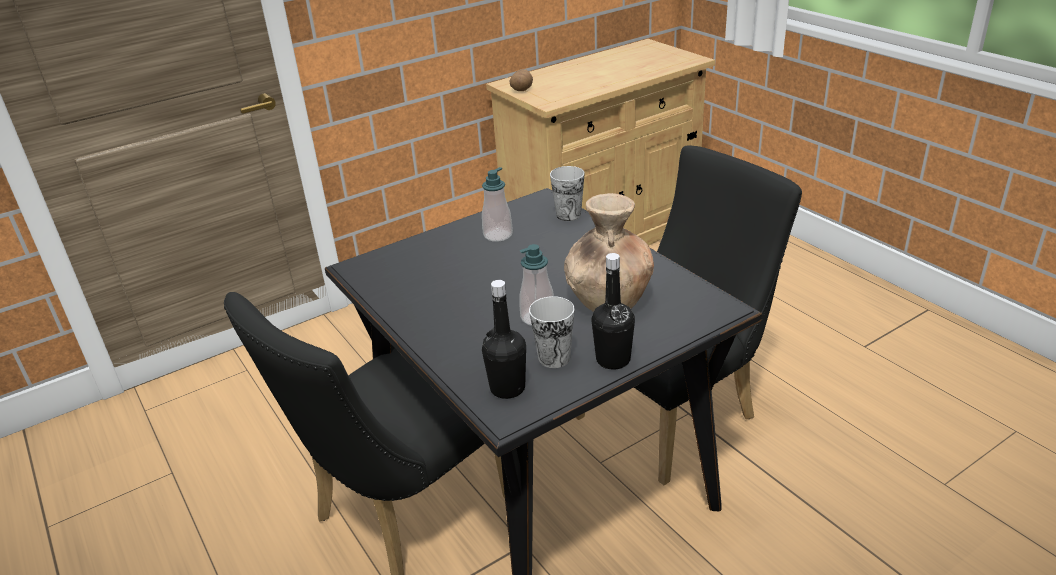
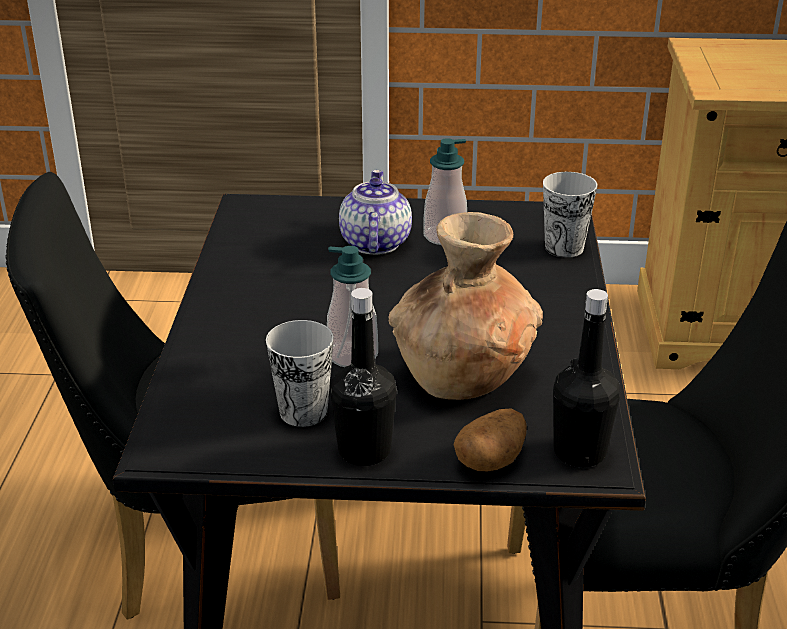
camera: 35 degrees right, 0 degrees up
(463, 255) = (374, 242): none -> teapot
(507, 388) = (209, 418): black bottle -> black bottle (579, 452)
(521, 89) = (704, 59): potato -> potato (490, 460)

